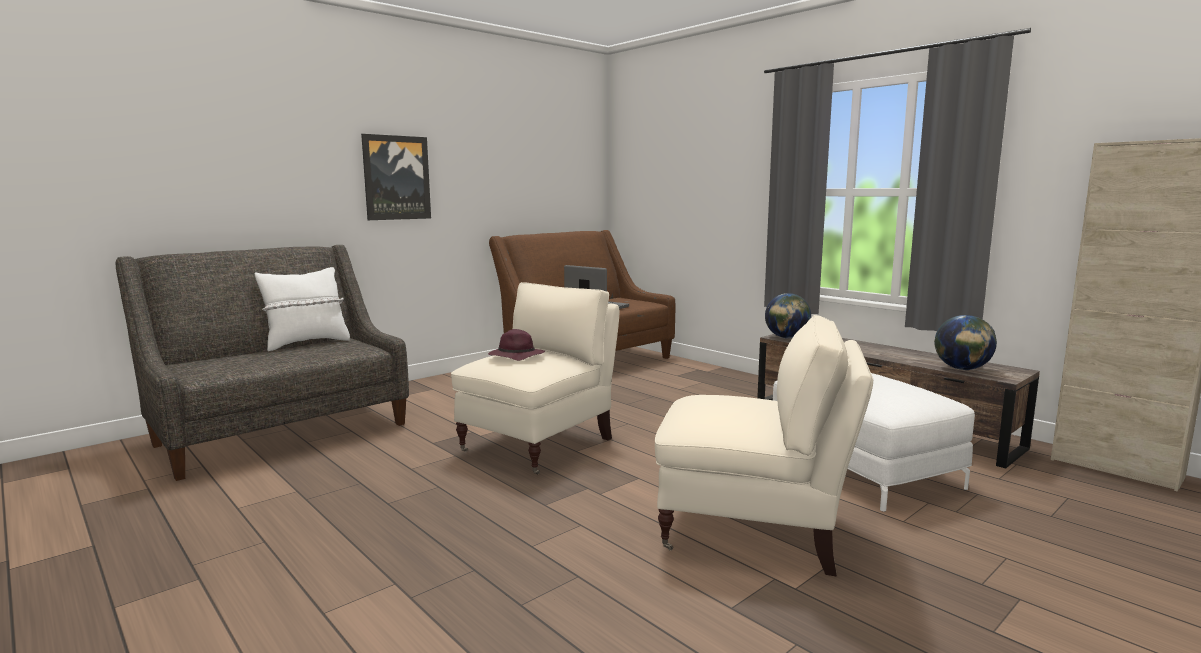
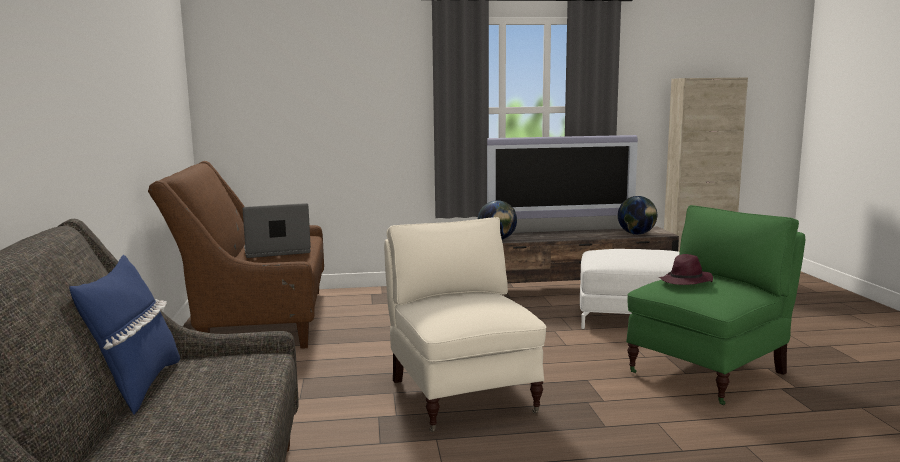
camera: 55 degrees left, 0 degrees up
(306, 343) = (137, 386): white pillow -> blue pillow
(396, 178) = (81, 104): picture -> none
(515, 357) = (465, 304): purple hat -> purple hat (686, 282)
(755, 529) = (709, 372): beige armchair -> green armchair
(886, 346) = (561, 231): none -> television

